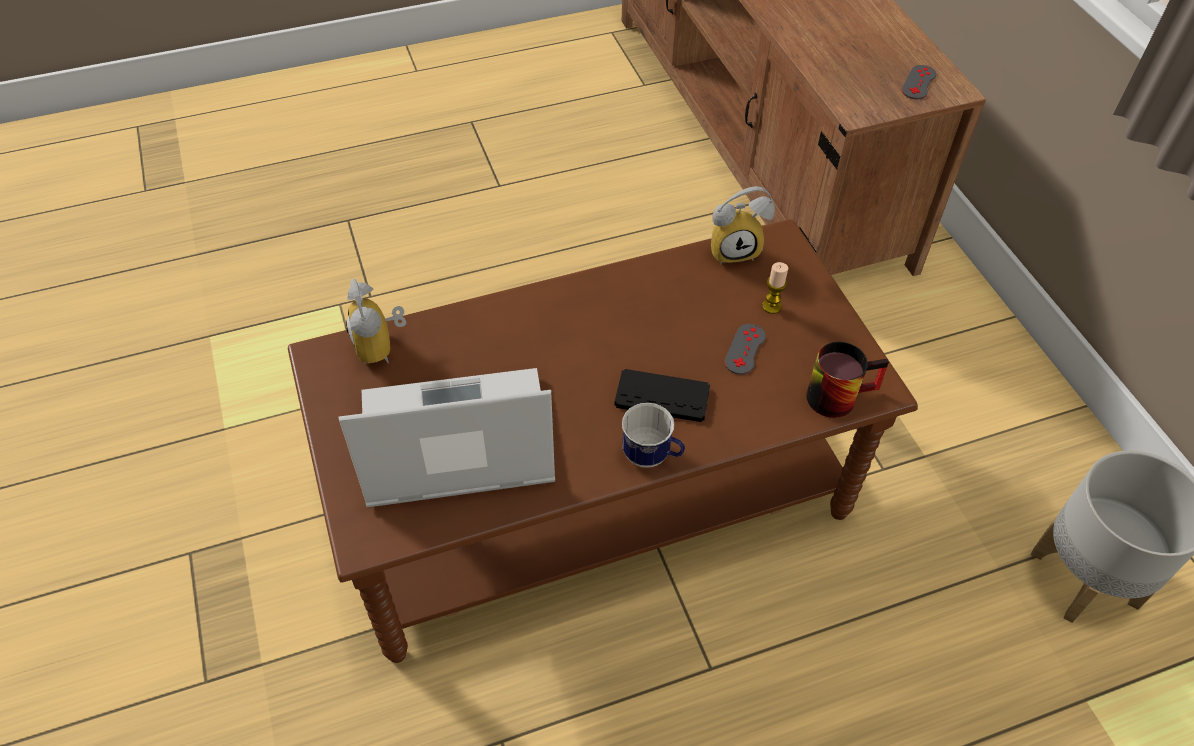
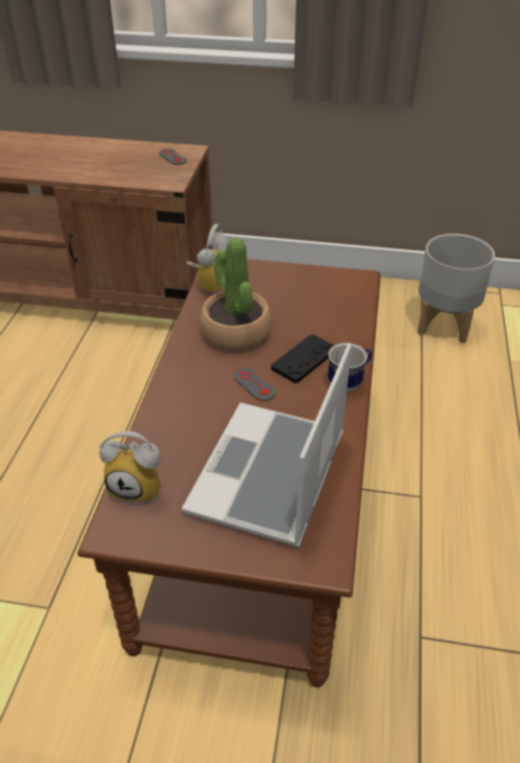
camera: 60 degrees left, 10 degrees down
(664, 313) = (235, 332): none -> potted plant
(745, 349) = (293, 312): grey game controller -> grey game controller (254, 384)
(771, 306) = (268, 289): candle -> none
(837, 393) = (353, 293): mug -> none

